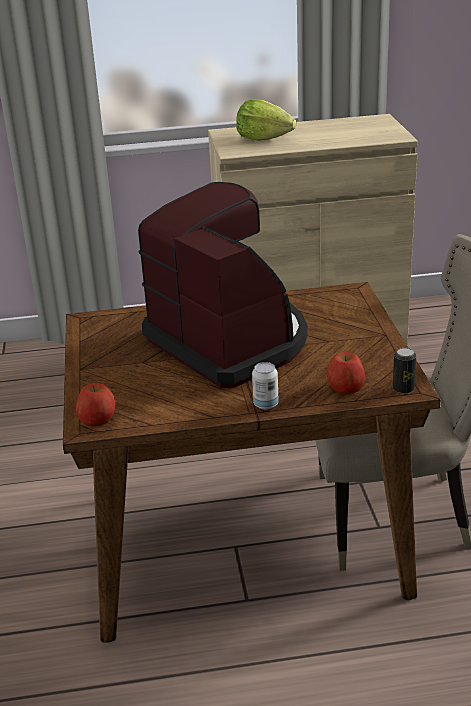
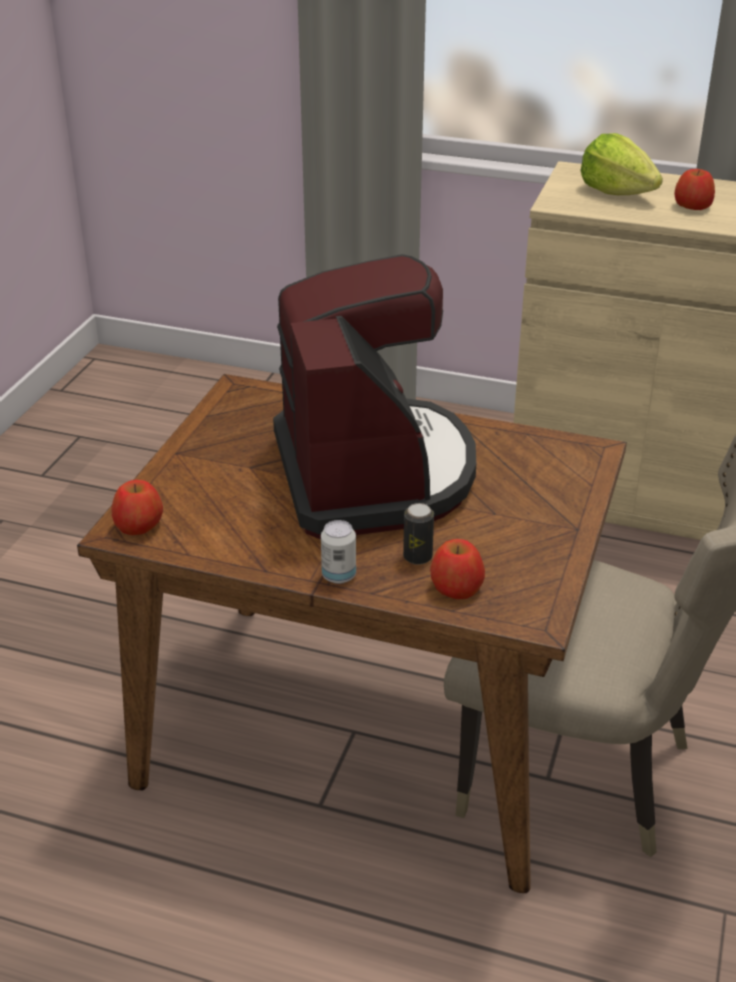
camera: 25 degrees right, 5 degrees up
(317, 136) = (692, 206): none -> apple
(403, 389) = (528, 616): can -> can (417, 557)

